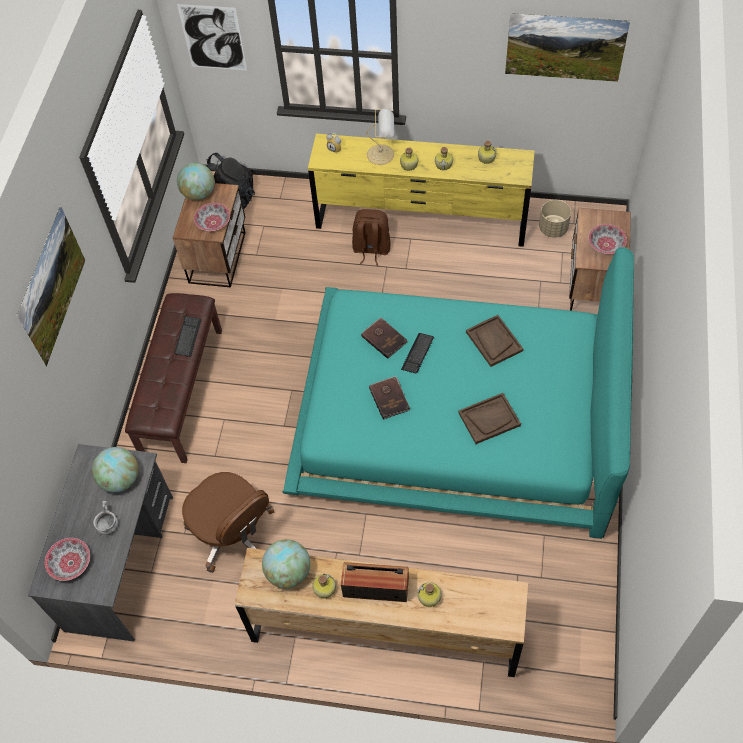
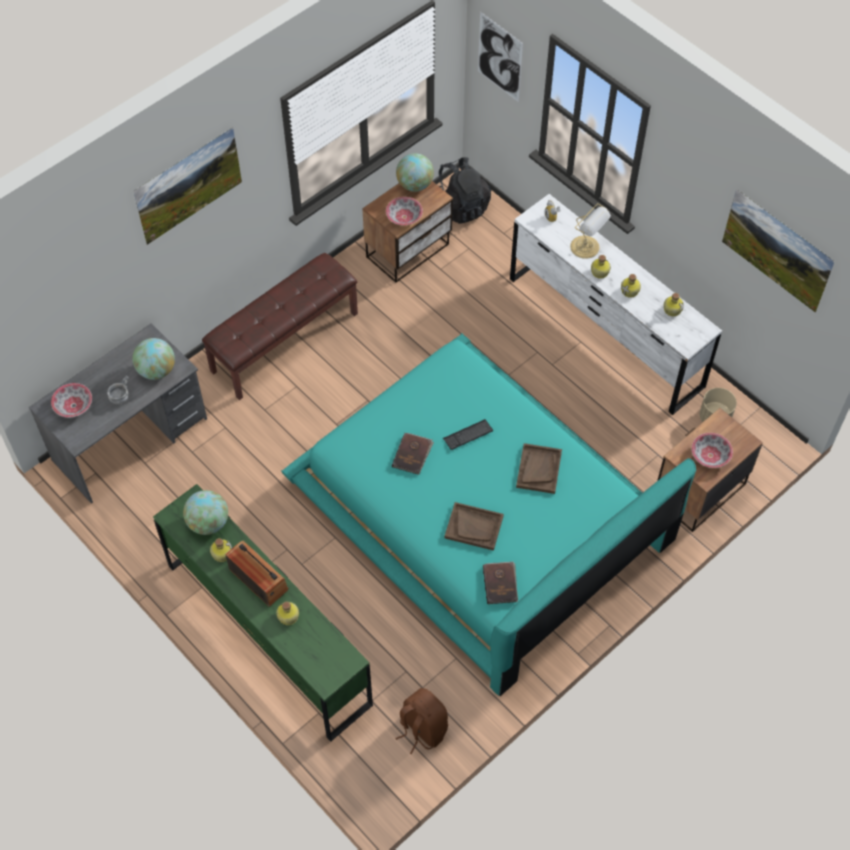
camera: 35 degrees right, 0 degrees up
(188, 337) = (307, 298): keyboard -> none
(233, 533) = (226, 478): brown office chair -> none
(371, 249) = (538, 328): brown backpack -> brown backpack (422, 729)
(384, 338) = (453, 404): brown book -> brown book (500, 583)
(385, 631) = (268, 633): brown dresser -> green dresser
(421, 220) = (604, 332): yellow dresser -> white dresser

